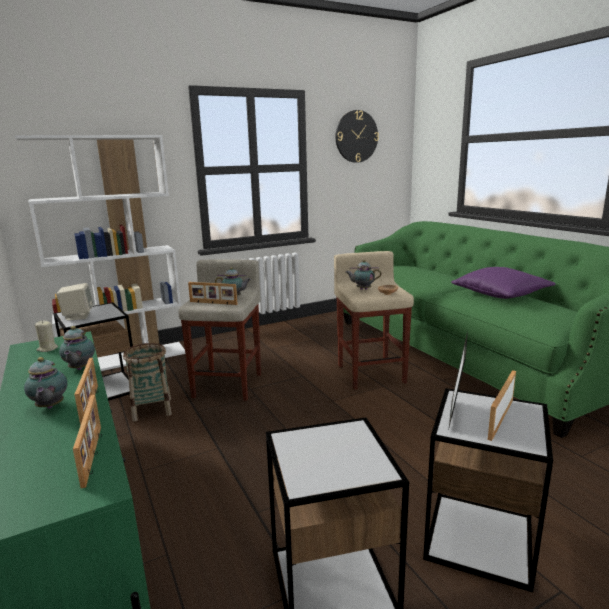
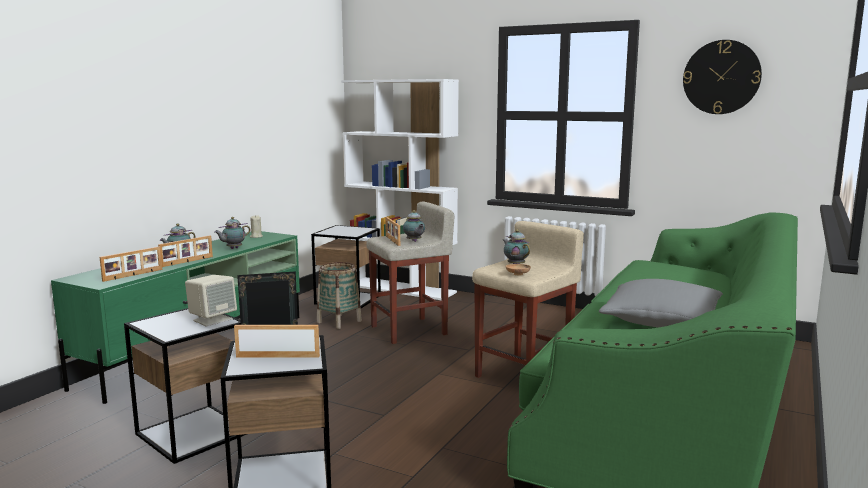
camera: 55 degrees right, 5 degrees down
(78, 316) = (337, 230): beige speaker -> beige speaker (212, 319)
(501, 294) = (661, 322): purple pillow -> grey pillow

